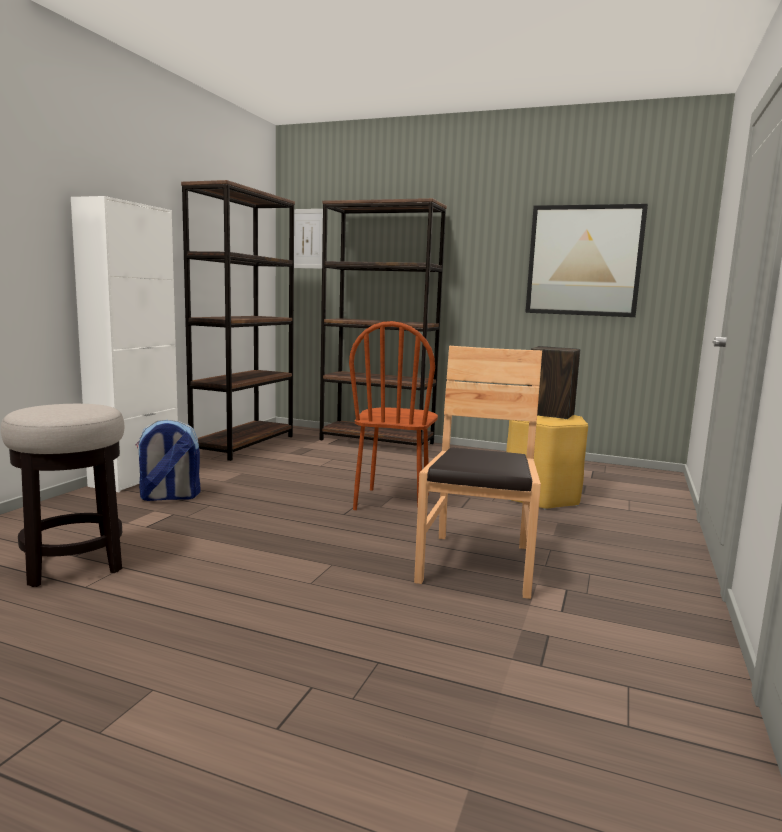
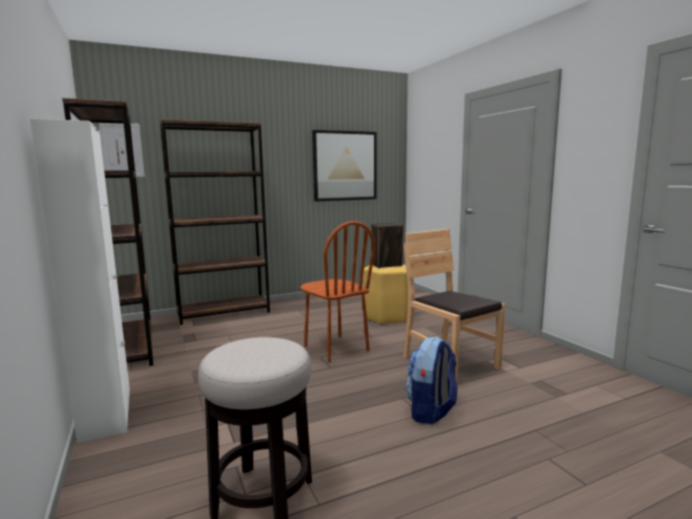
camera: 45 degrees left, 0 degrees up
(169, 497) = (185, 413): backpack -> backpack (431, 411)

